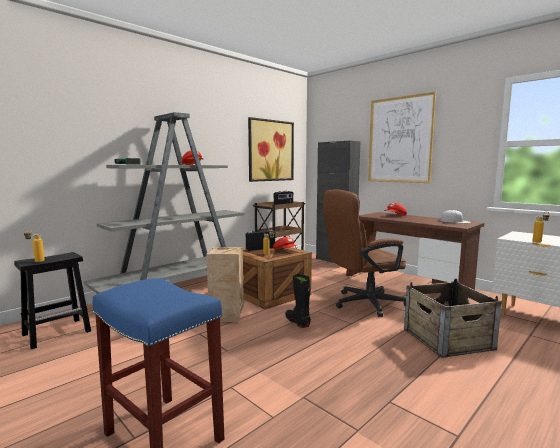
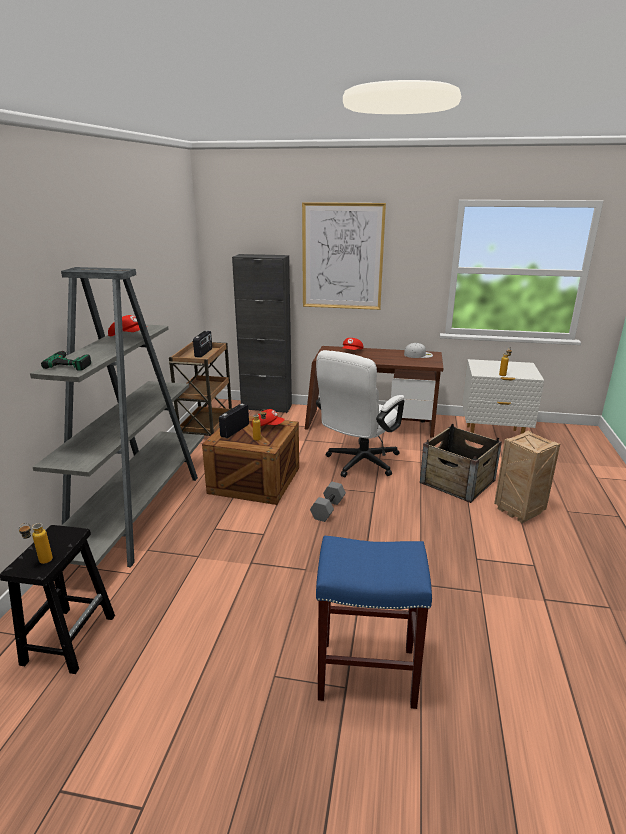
camera: 35 degrees left, 15 degrees up
(227, 317) = (251, 529): crate -> crate (520, 511)
(271, 150) = (171, 274): picture -> none
(297, 322) = (327, 509): black boot -> grey dumbbell
(362, 304) = (358, 464): brown office chair -> white office chair

